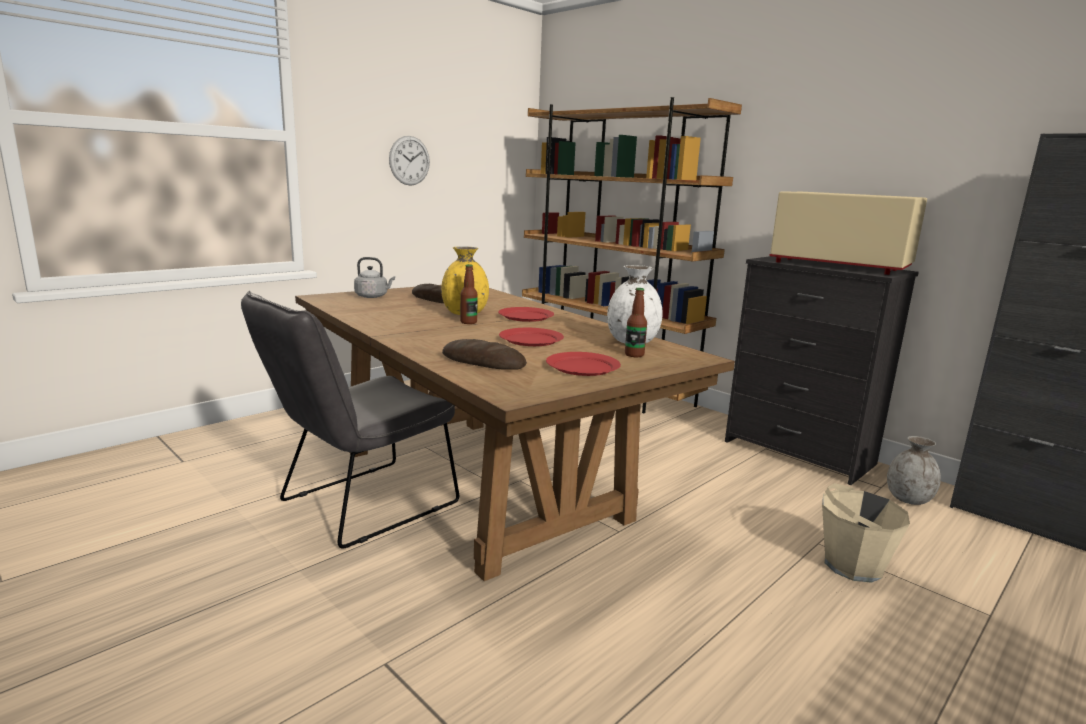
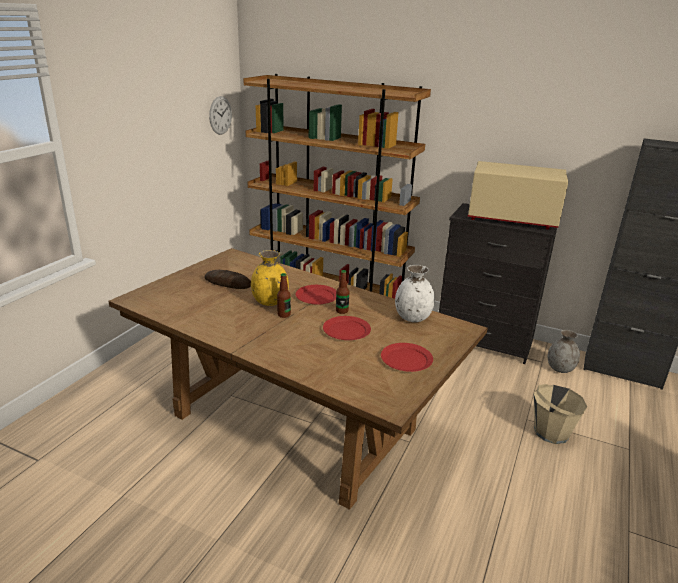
camera: 20 degrees left, 10 degrees up
(359, 506) = (220, 467): grey chair -> none
(373, 296) = (175, 289): grey kettle -> none
(409, 160) = (151, 139): wall clock -> wall clock (220, 115)
(483, 362) = (339, 369): bread -> none
(634, 355) = (425, 335): bottle -> bottle (342, 311)

